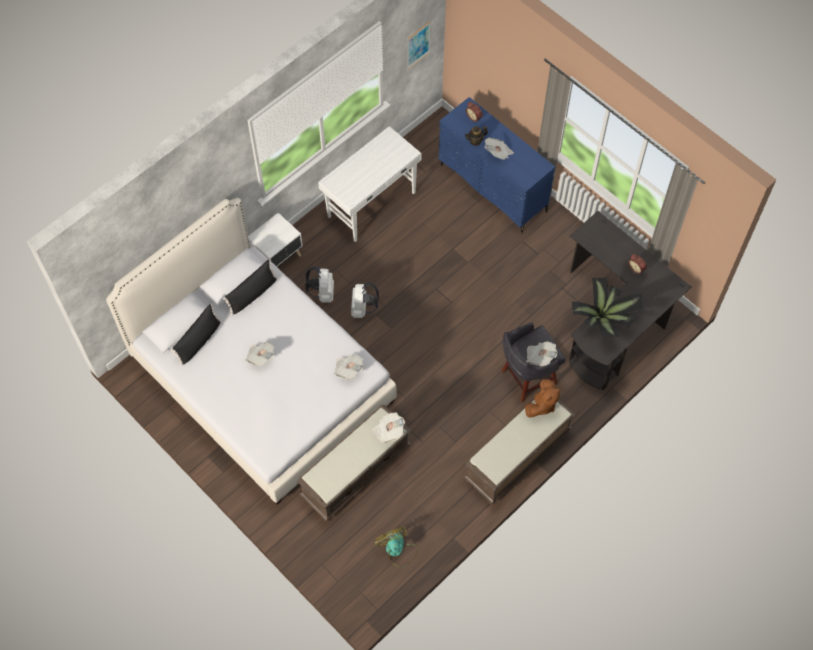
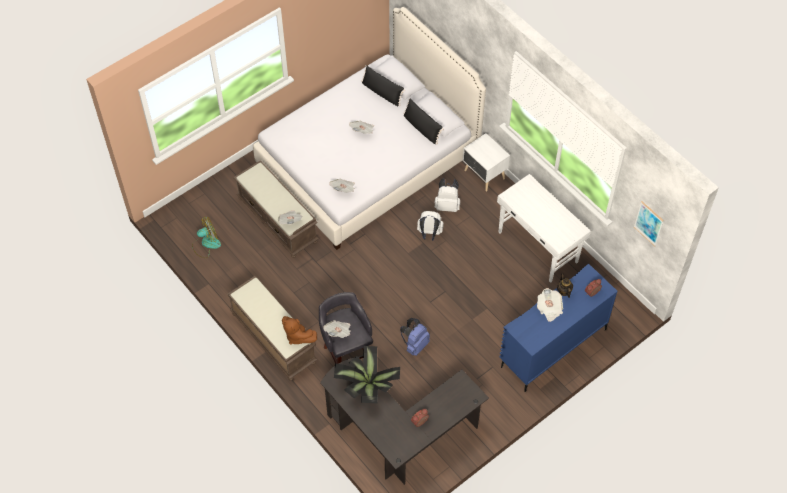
camera: 95 degrees right, 5 degrees down
(506, 313) = (415, 345): none -> blue backpack

